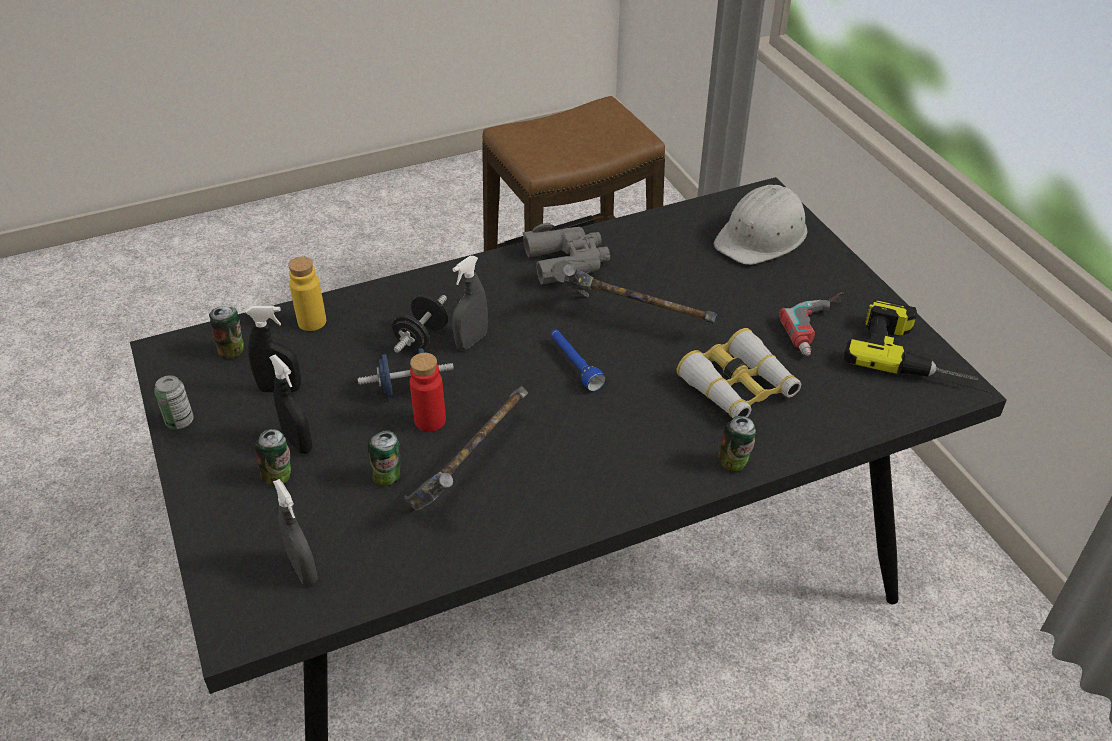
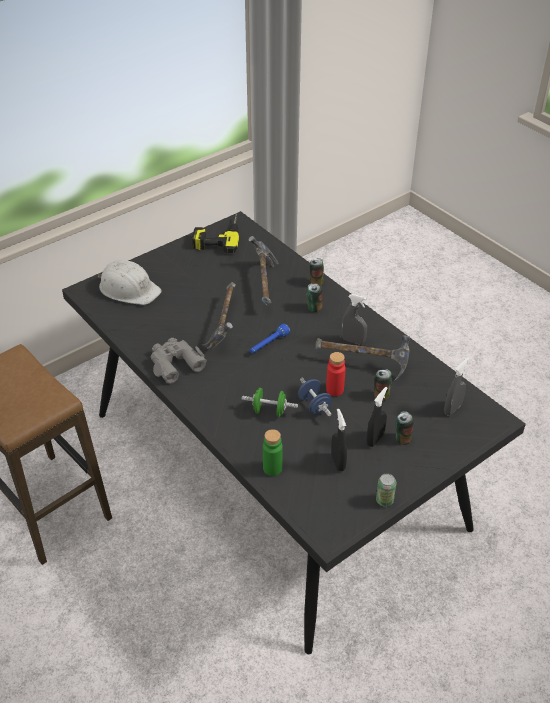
camera: 105 degrees left, 0 degrees up
(232, 350) = (314, 499): can -> can (313, 308)
(312, 322) = (272, 468): yellow bottle -> green bottle
(422, 338) = (269, 411): black dumbbell -> green dumbbell
(471, 341) = (264, 389): grey spray bottle -> grey spray bottle (353, 341)
(738, 387) = (264, 286): binoculars -> hammer
(822, 329) = (209, 263): power drill -> none

